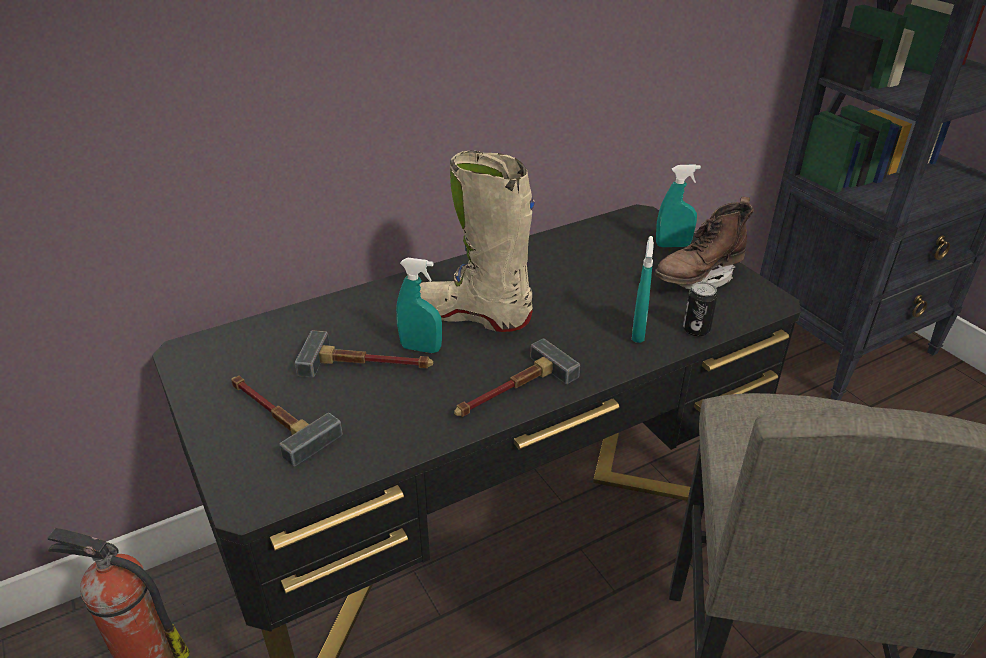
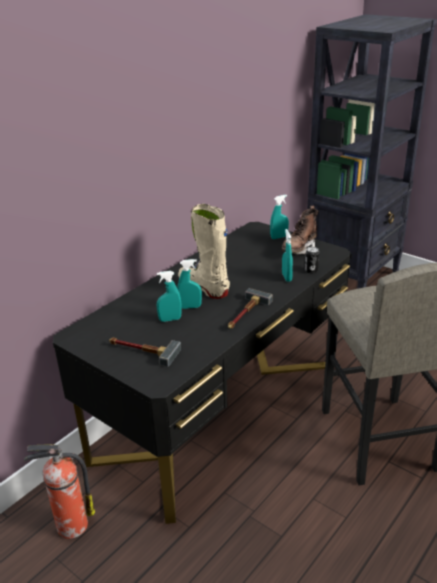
camera: 20 degrees left, 5 degrees down
(368, 364) = (170, 319): hammer -> turquoise spray bottle
(471, 315) = (204, 287): beige boot -> beige boot turned 45 degrees clockwise

